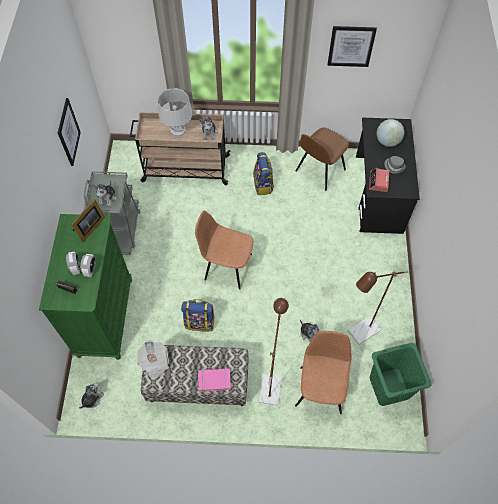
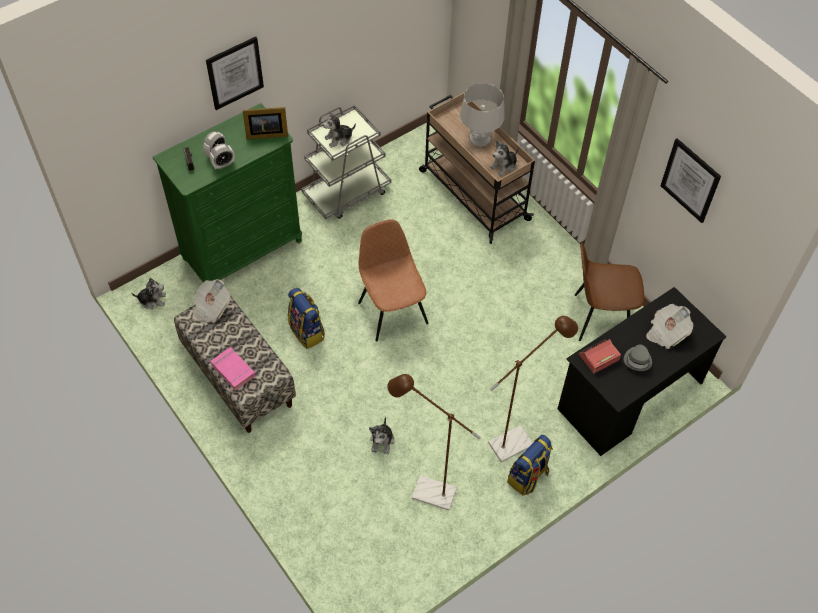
camera: 50 degrees right, 5 degrees down
(68, 132) = (346, 43): picture -> picture (235, 73)
(263, 184) = (525, 276): backpack -> backpack (528, 477)
(271, 383) = (293, 442): brown floor lamp -> brown floor lamp (517, 440)
(320, 388) = (327, 493): brown chair -> none
(387, 141) = (666, 332): globe -> newspaper
(389, 386) = (387, 562): green laundry basket -> none

